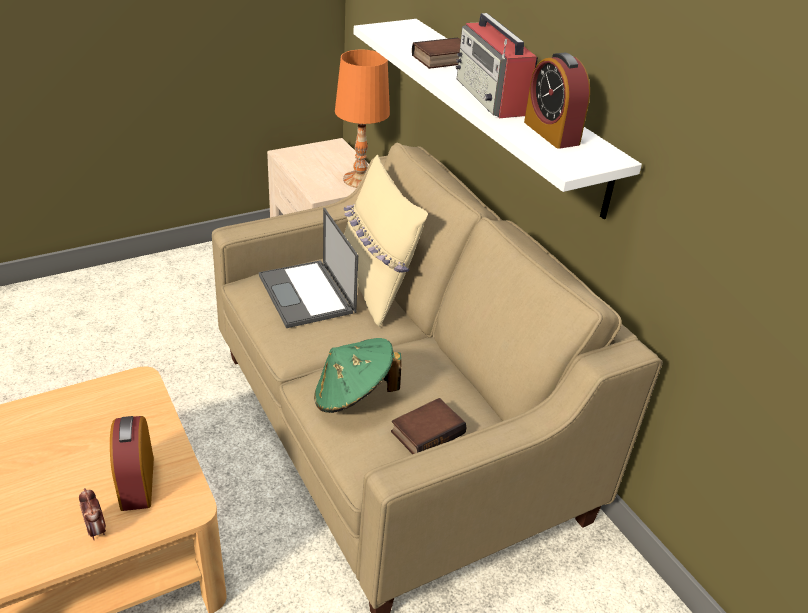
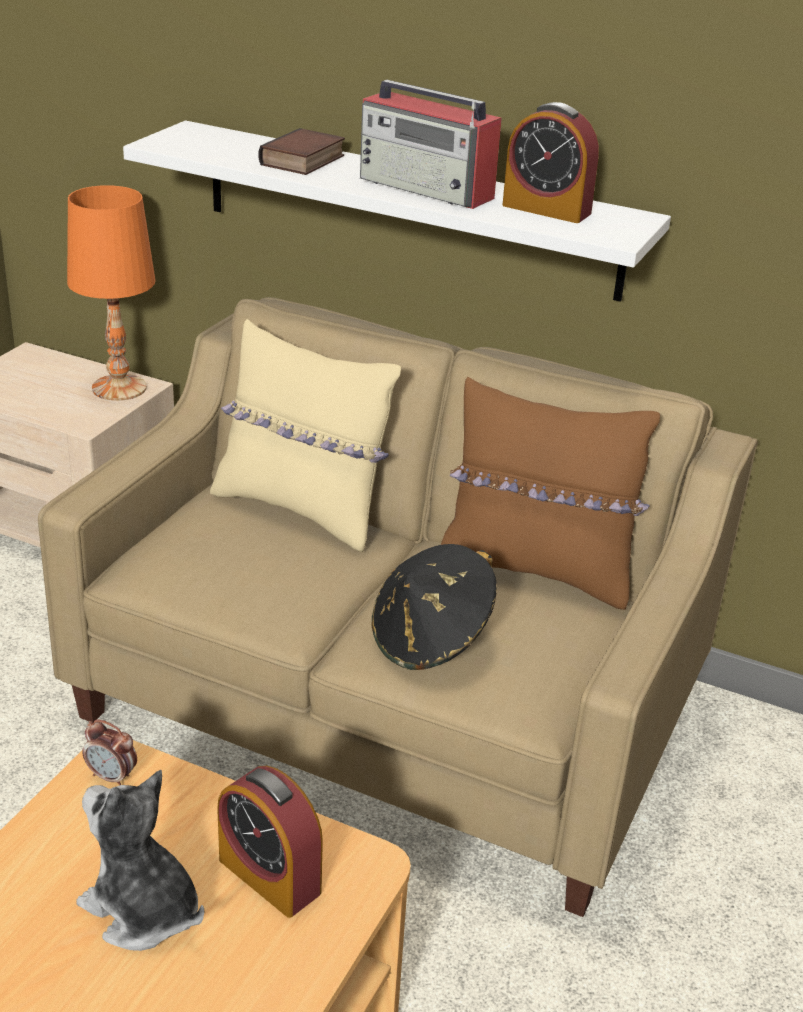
camera: 35 degrees left, 5 degrees down
(64, 465) = (142, 910): none -> plush toy
(96, 529) = (287, 956): alarm clock -> alarm clock (112, 777)
(307, 294) = (234, 550): laptop -> none
(353, 396) = (431, 640): green hat -> black hat
(427, 431) = (554, 636): book -> none
(468, 386) = (535, 572): none -> brown pillow

